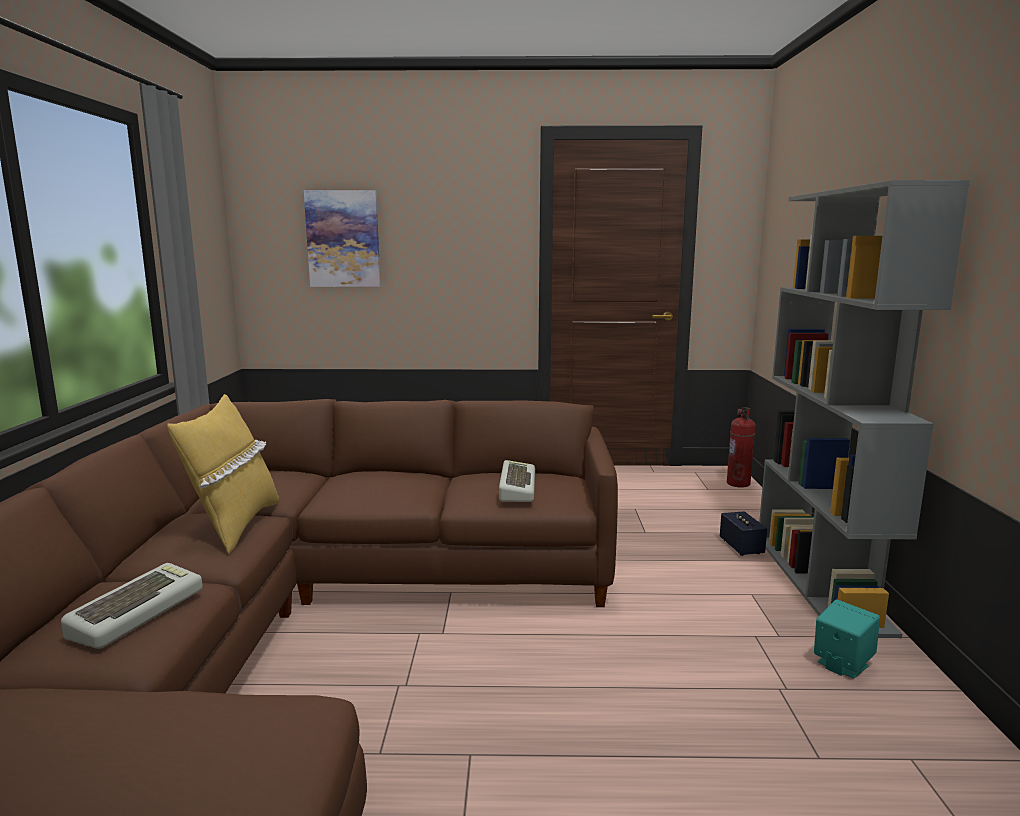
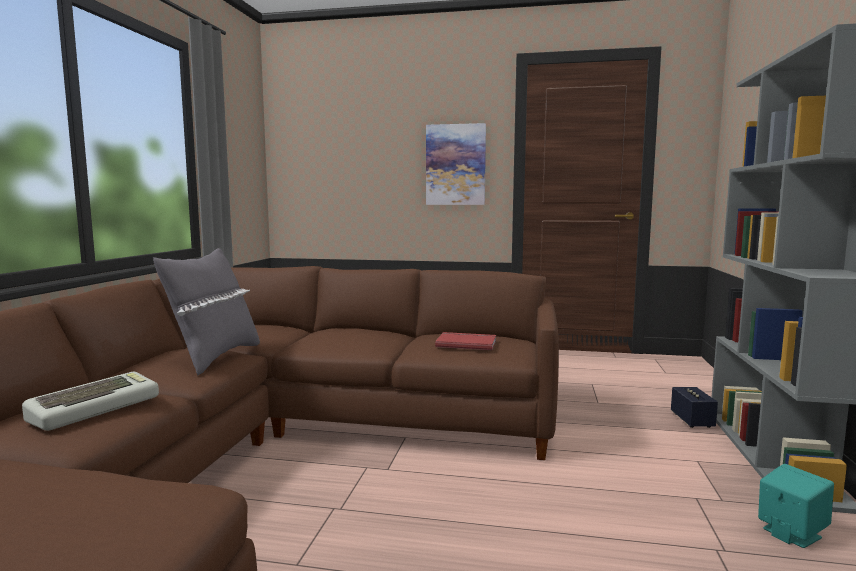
camera: 10 degrees right, 5 degrees down
(235, 526) = (215, 357): yellow pillow -> grey pillow
(343, 239) = (352, 152): picture -> picture (455, 165)
(515, 487) = (466, 343): keyboard -> red book
(739, 483) = (697, 370): fire extinguisher -> none

